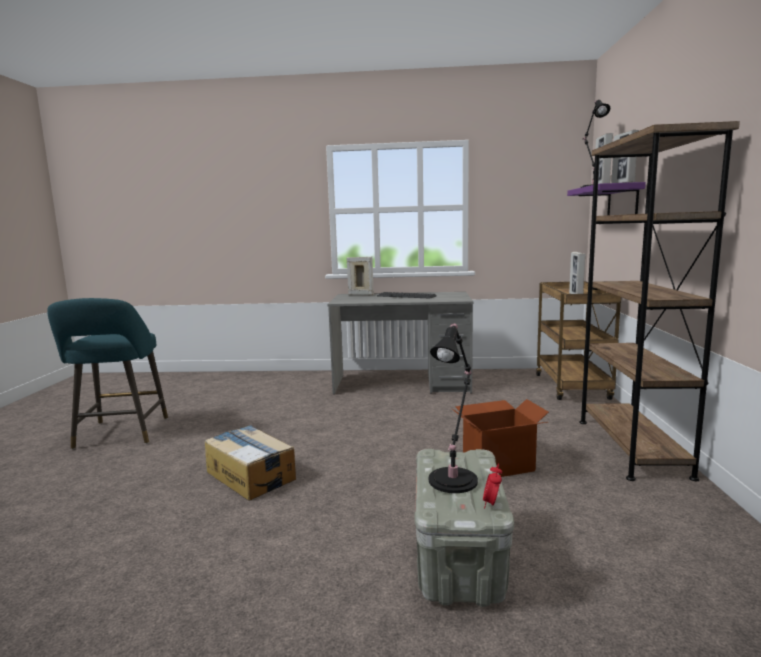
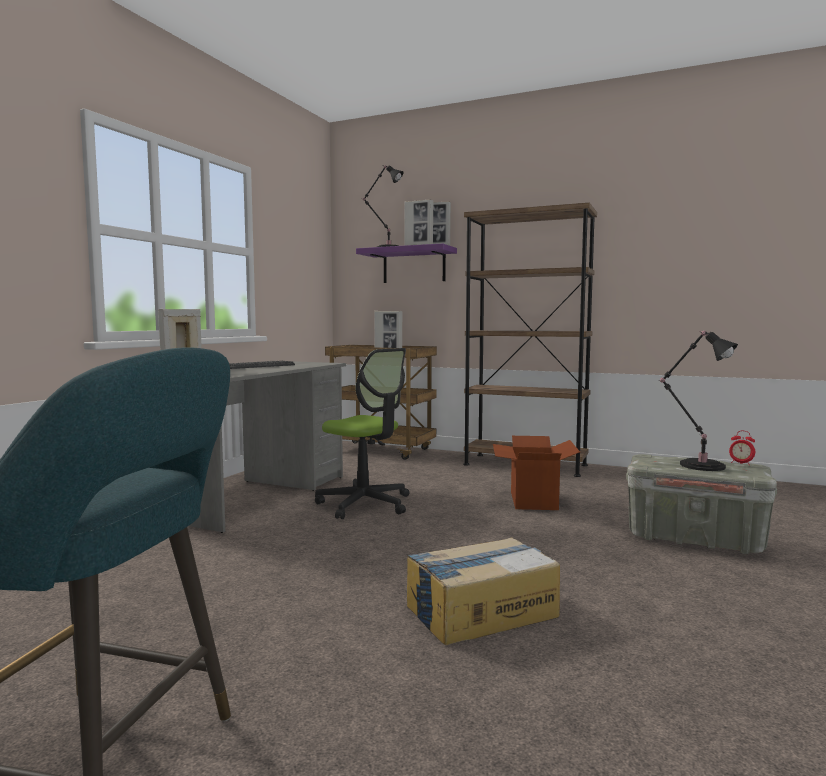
camera: 70 degrees left, 5 degrees down
(417, 412) = (365, 504): none -> office chair

